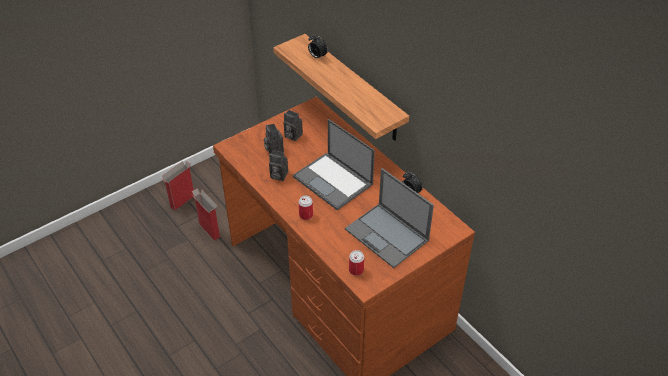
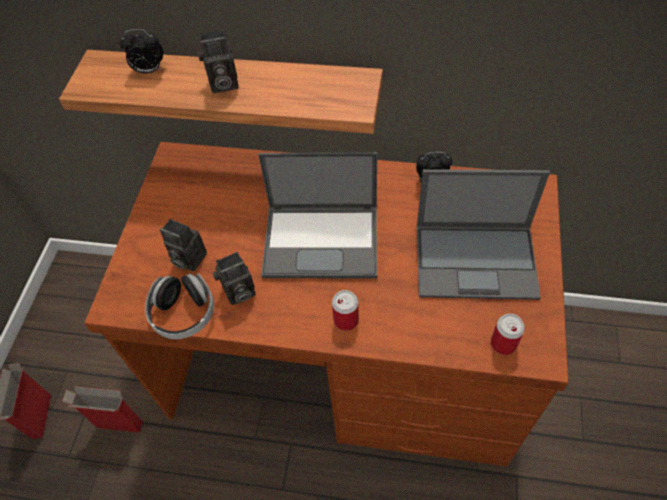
camera: 40 degrees left, 10 degrees up
(250, 168) = (184, 314): none -> headphones
(292, 135) = (190, 219): camera -> camera (222, 84)

